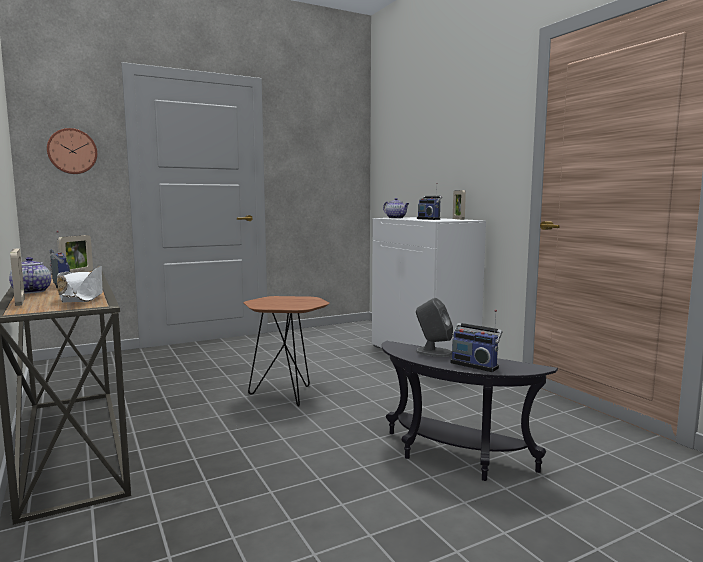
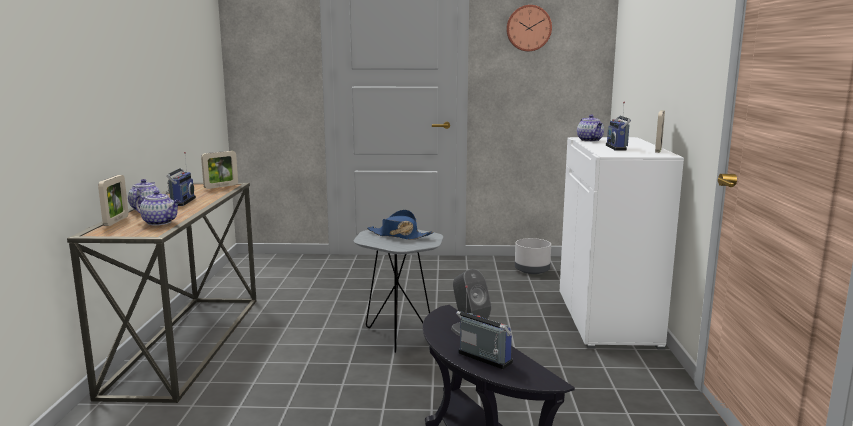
camera: 30 degrees right, 5 degrees up
(72, 151) = (272, 56): wall clock -> wall clock (528, 28)
(82, 298) = (160, 222): white hat -> teapot
(284, 301) = (399, 236): none -> blue hat
(288, 395) = (400, 337): brown side table -> grey side table
(332, 334) = (531, 270): none -> grey planter
(475, 365) = (483, 359): radio -> radio turned 150 degrees clockwise

